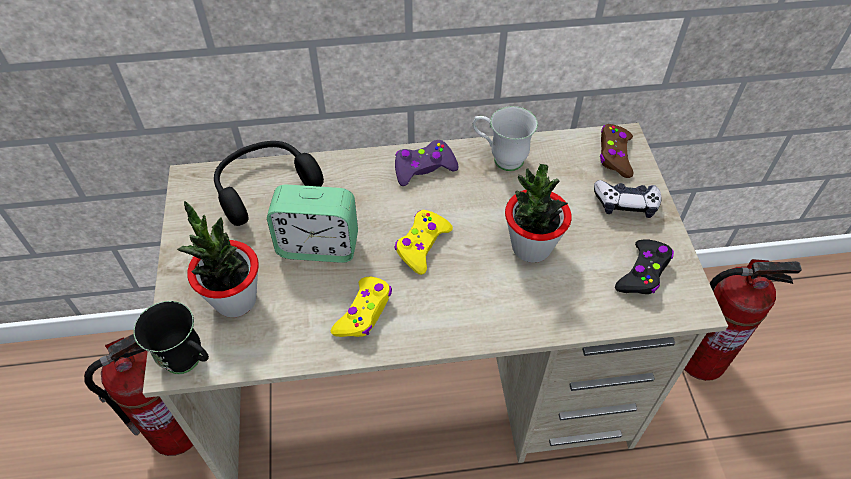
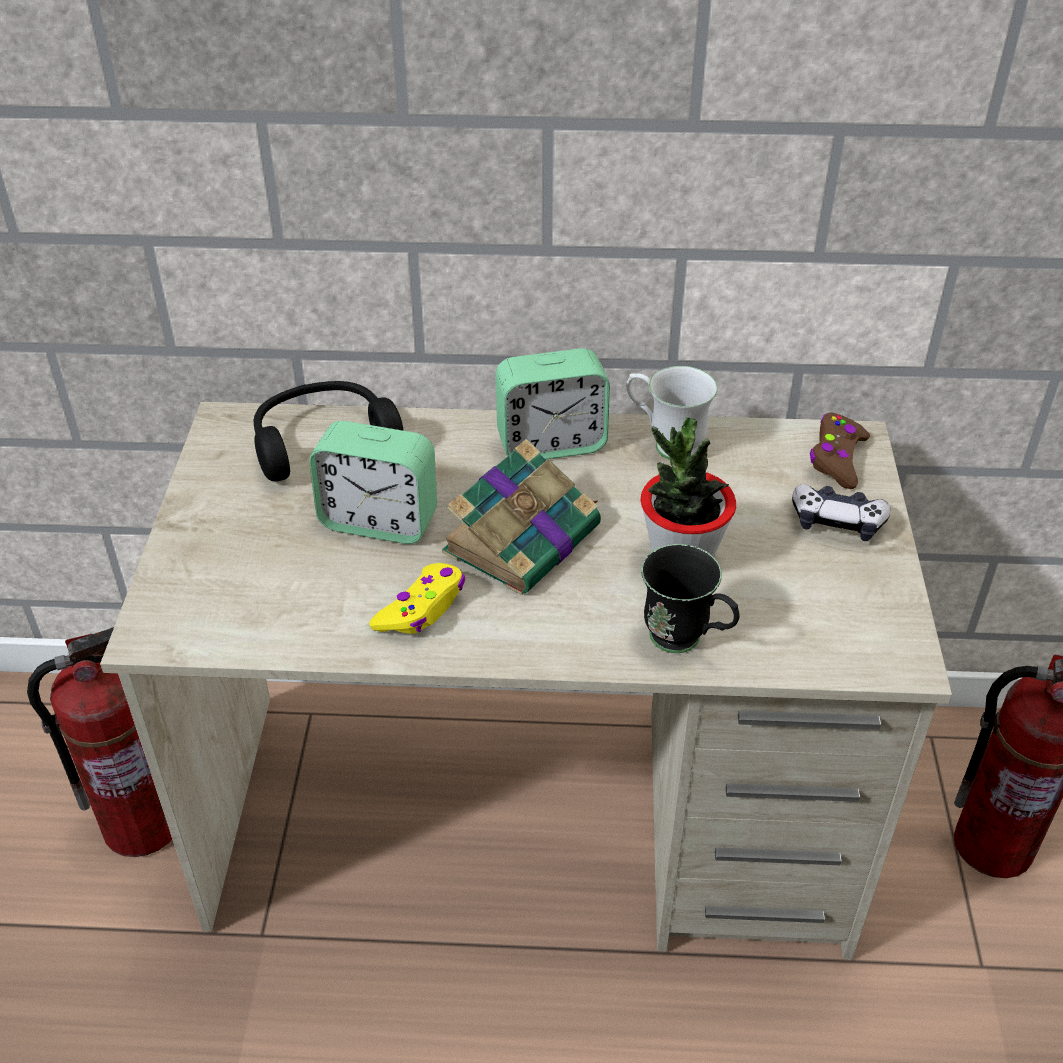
camera: 10 degrees right, 10 degrees down
(190, 363) = (171, 636): black mug -> black mug (686, 642)
(235, 300) = (249, 570): potted plant -> none
(422, 245) = (524, 538): yellow game controller -> book
(423, 168) = (551, 443): purple game controller -> alarm clock
(643, 273) = (840, 611): black game controller -> none

